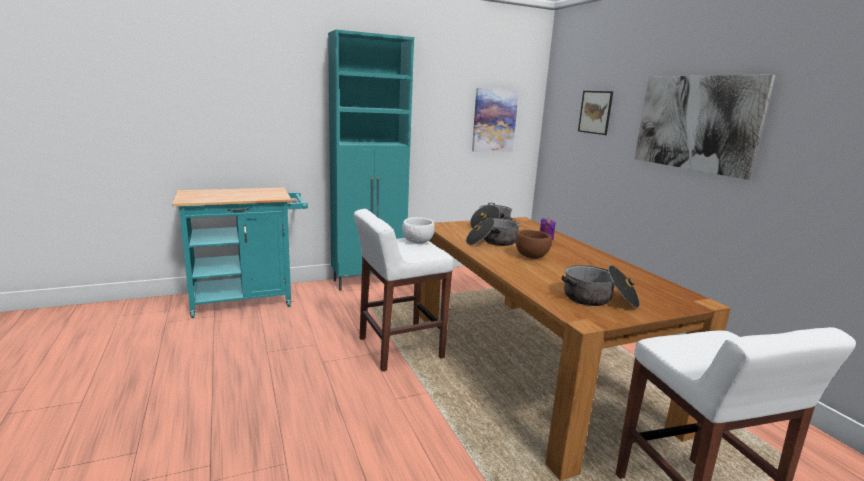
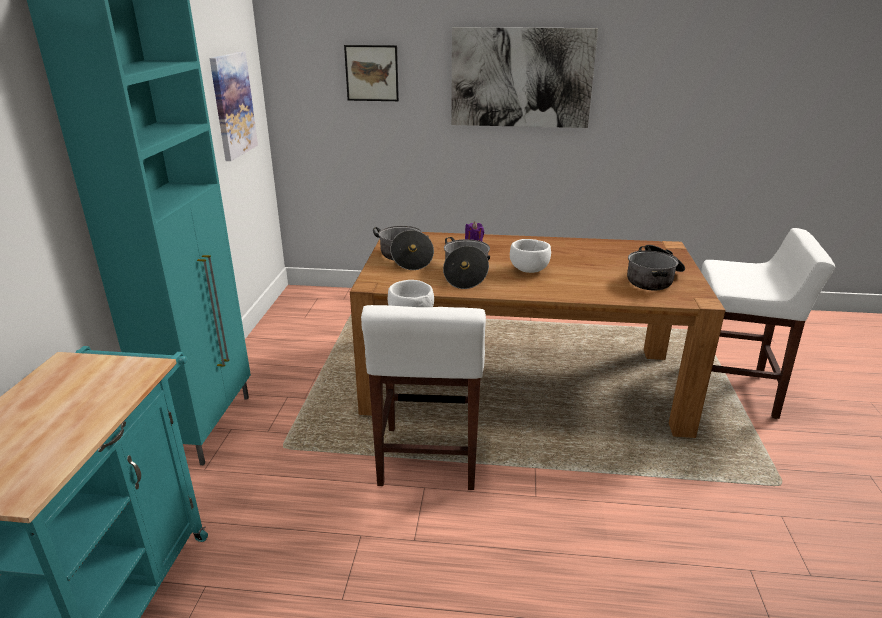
camera: 60 degrees left, 10 degrees up
(531, 257) = (529, 270): brown bowl -> white bowl

